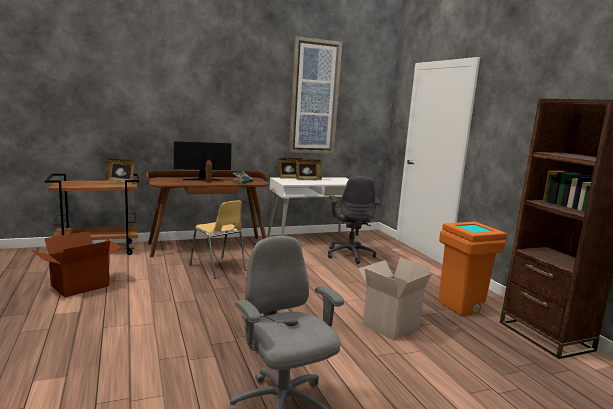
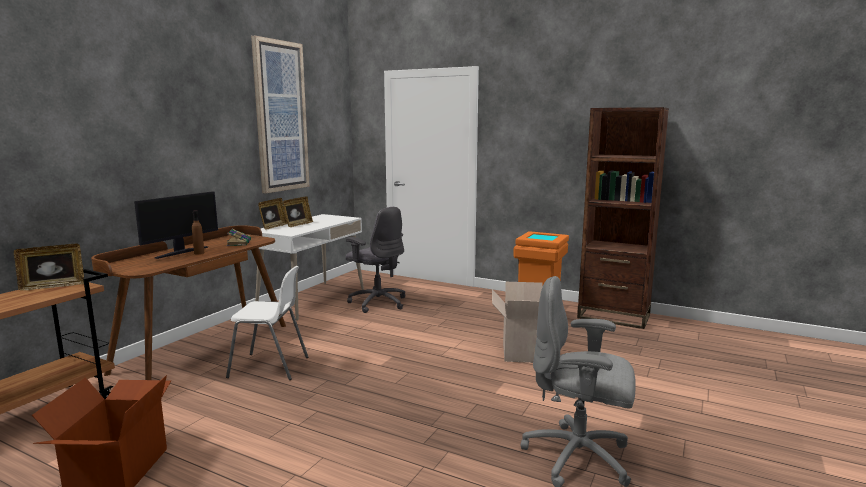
camera: 40 degrees left, 0 degrees up
(218, 268) = (270, 367): yellow chair -> white chair

